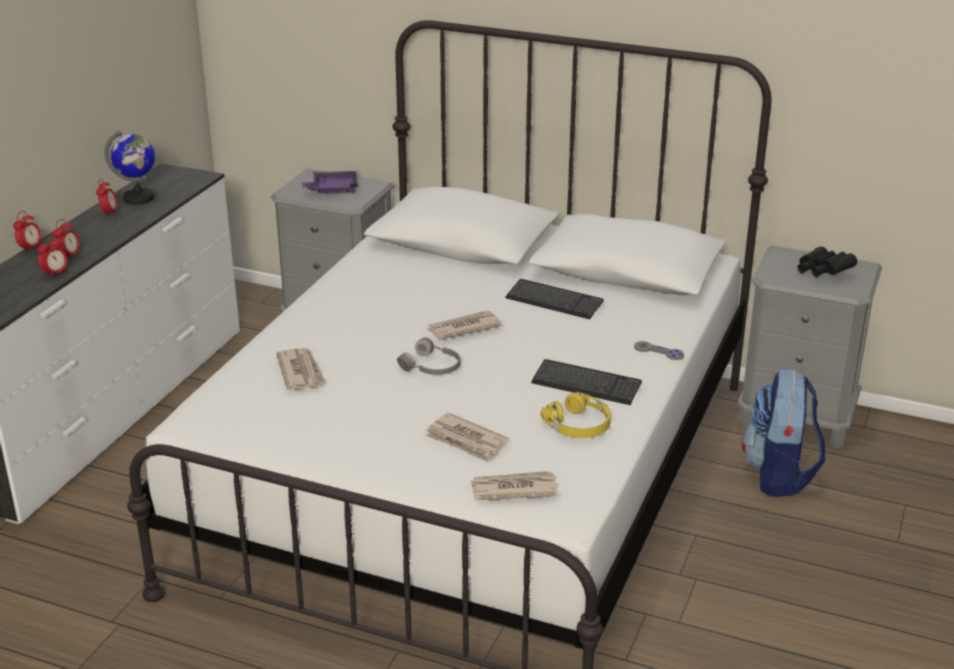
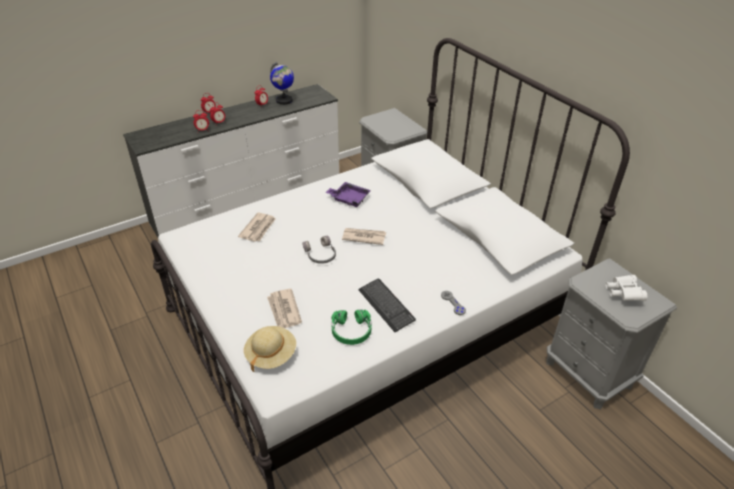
camera: 35 degrees right, 10 degrees up
(333, 189) = (392, 125): purple tray -> purple tray (349, 199)
(513, 489) = (271, 355): newspaper -> beige hat
(554, 301) = (431, 241): keyboard -> none
(579, 425) = (351, 331): yellow headphones -> green headphones
(779, 475) = (538, 407): backpack -> none
(822, 272) = (623, 294): black binoculars -> white binoculars

